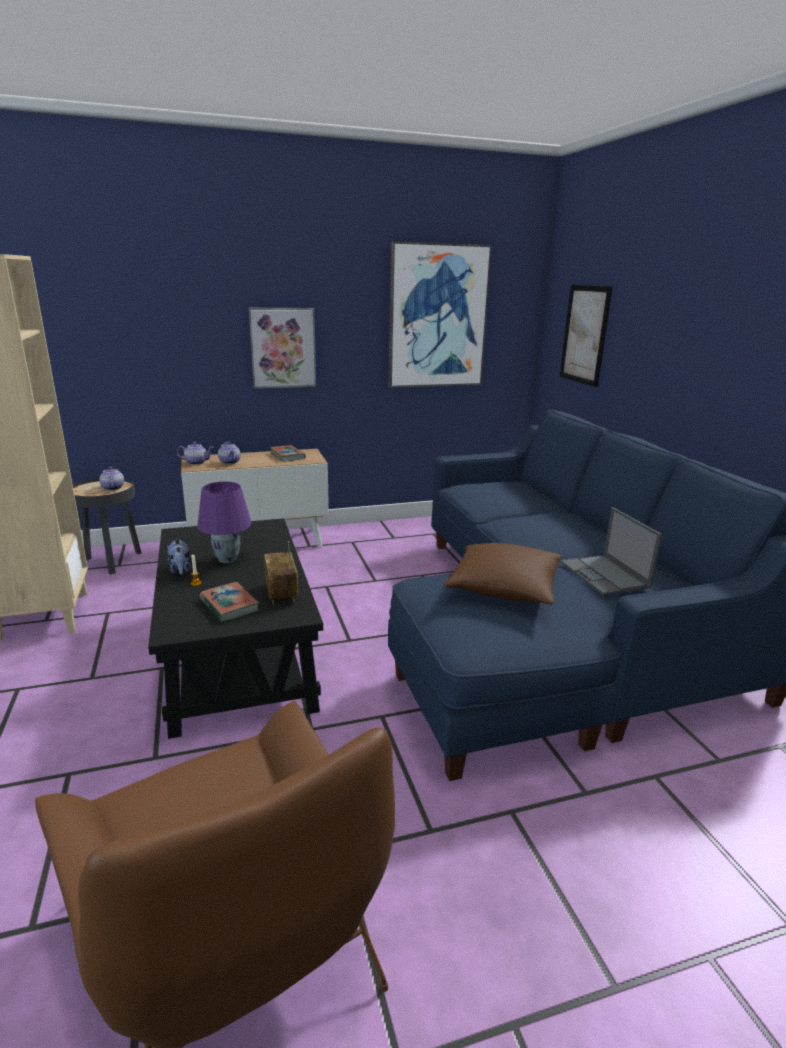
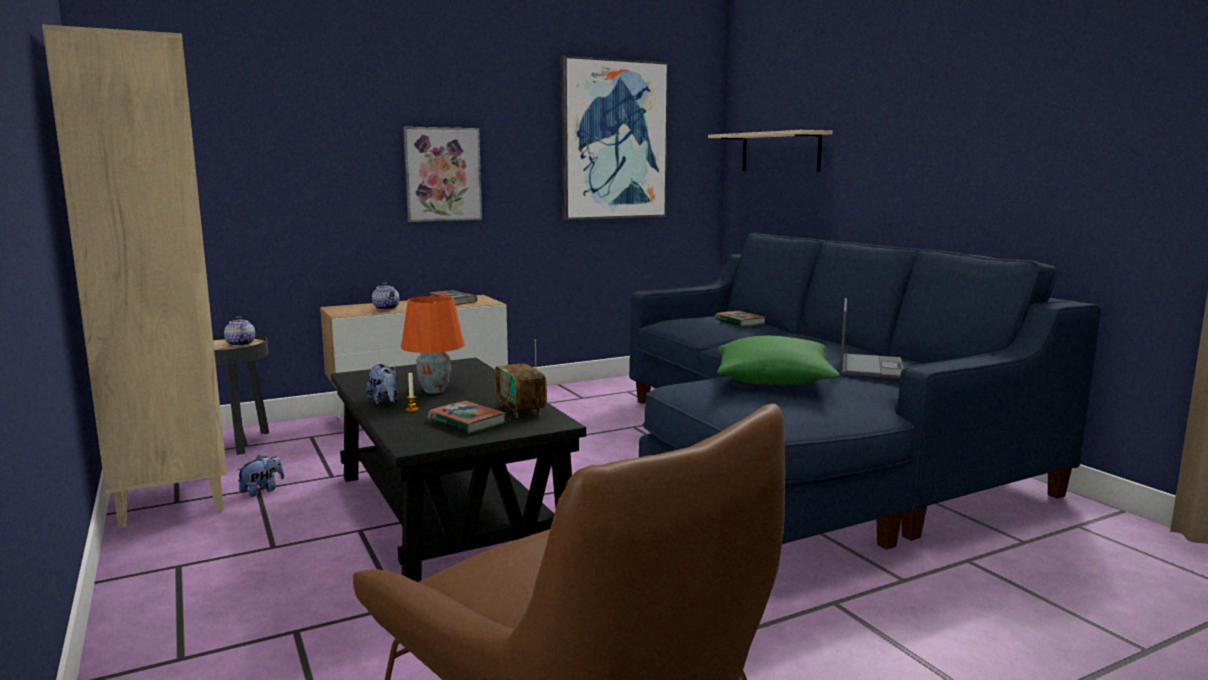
camera: 10 degrees left, 10 degrees down
(110, 615) = (262, 490): none -> plush toy
(196, 462) = (344, 310): teapot -> none
(228, 559) = (435, 390): purple table lamp -> orange table lamp
(504, 588) = (773, 381): brown pillow -> green pillow
(522, 494) = (739, 322): none -> book
(584, 334) = (780, 152): picture -> beige shelf
(605, 575) = (870, 366): laptop -> laptop turned 135 degrees counterclockwise

